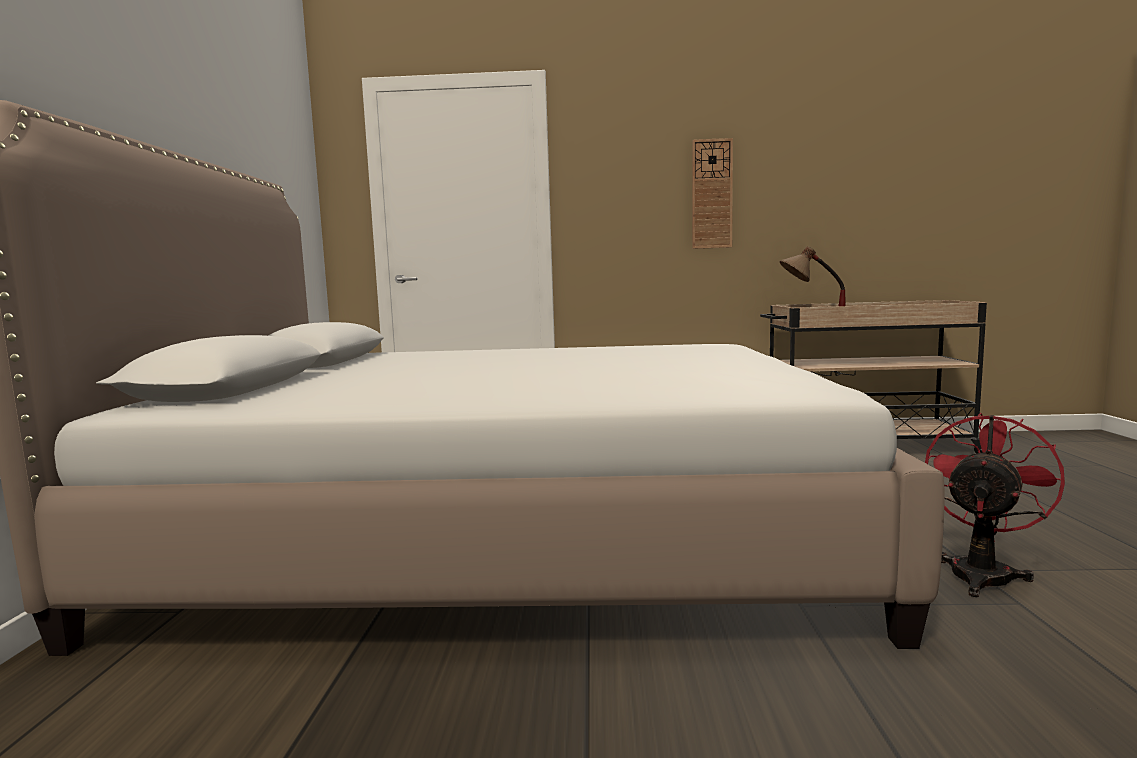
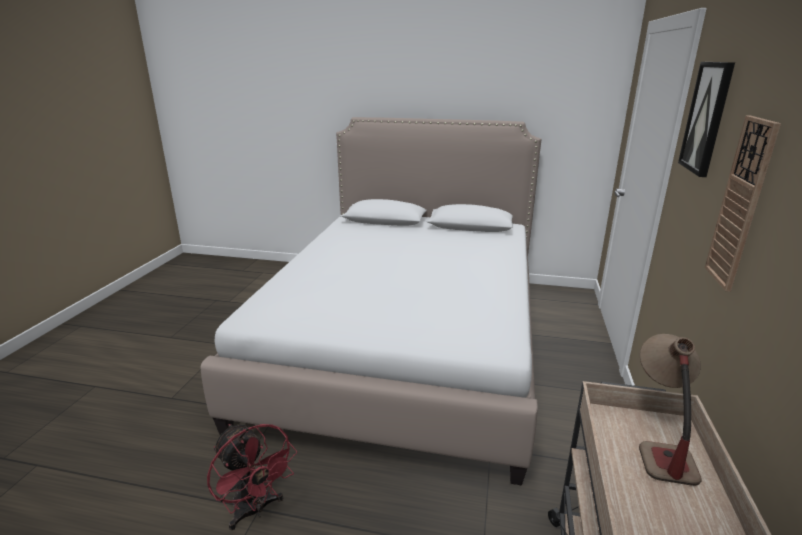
camera: 100 degrees right, 15 degrees up
(617, 153) = (707, 118): none -> picture

